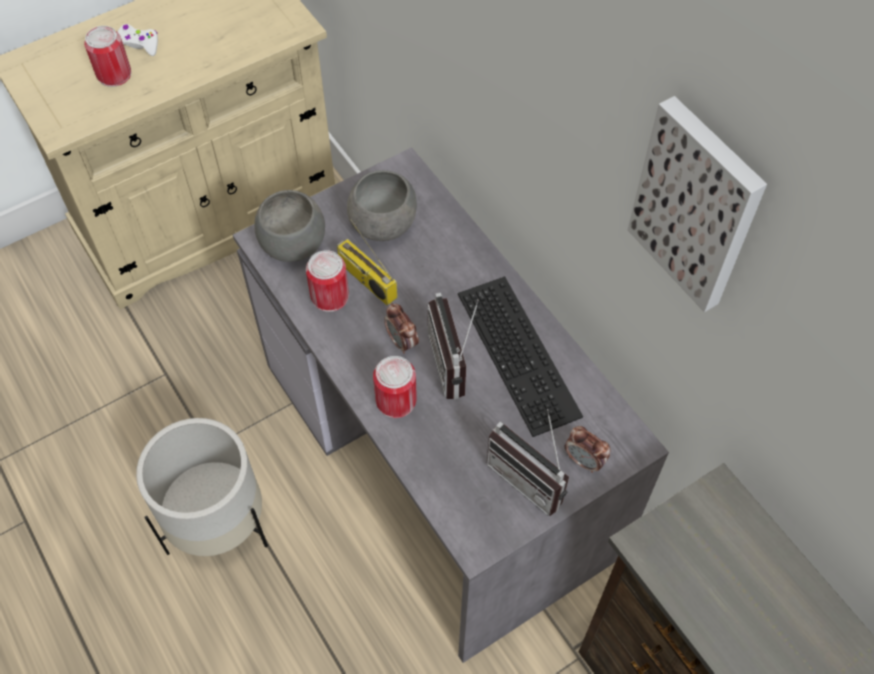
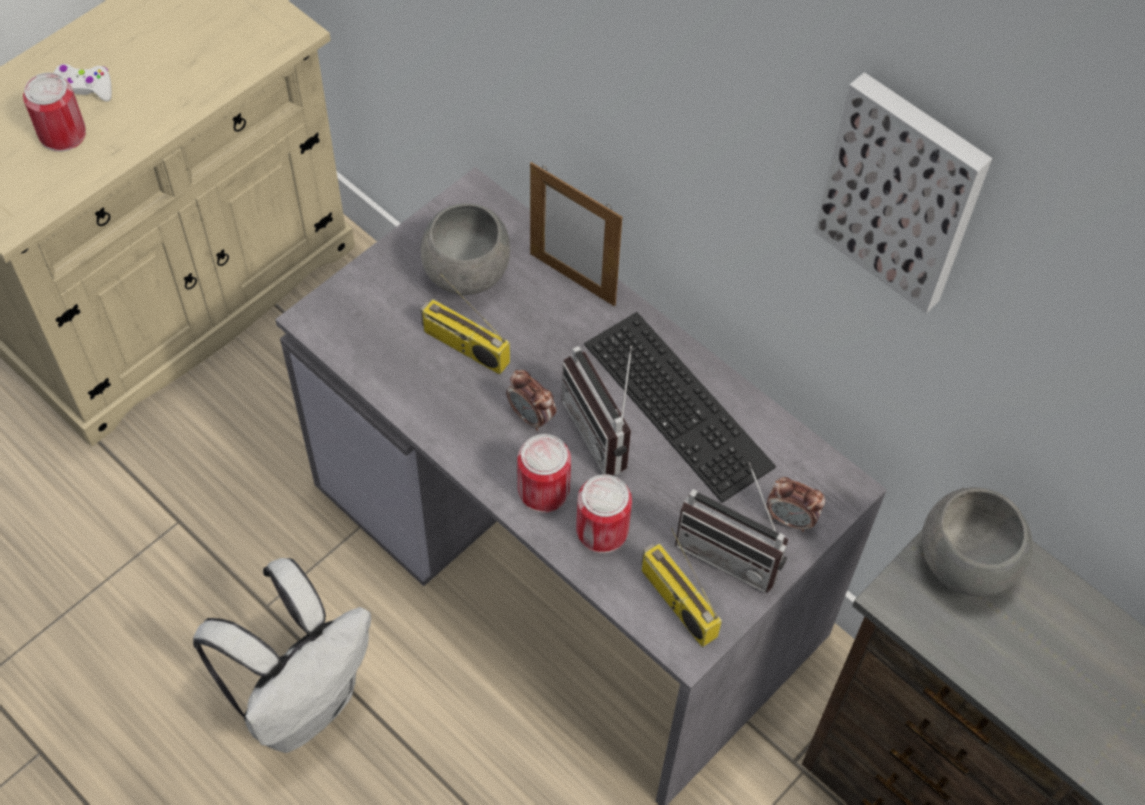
camera: 15 degrees left, 0 degrees up
(217, 523) = (303, 701): white planter -> white backpack
(292, 245) = (357, 320): grey bowl -> grey bowl (964, 564)
(330, 296) = (424, 376): can -> can (602, 530)
(462, 243) = (572, 279): none -> picture frame
(475, 508) = (676, 602): none -> radio

